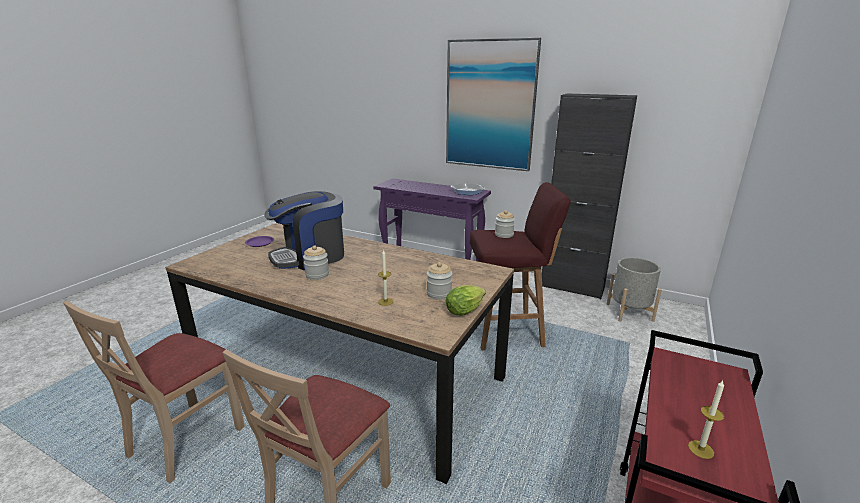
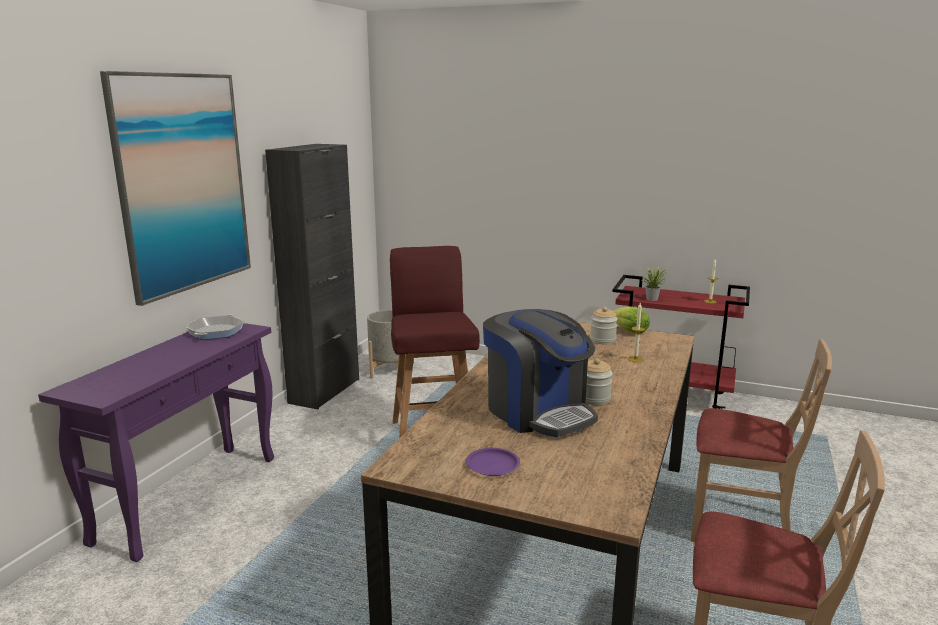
camera: 95 degrees left, 5 degrees down
(504, 235) = (427, 317): jar -> none
(675, 381) = (652, 299): none -> potted plant

